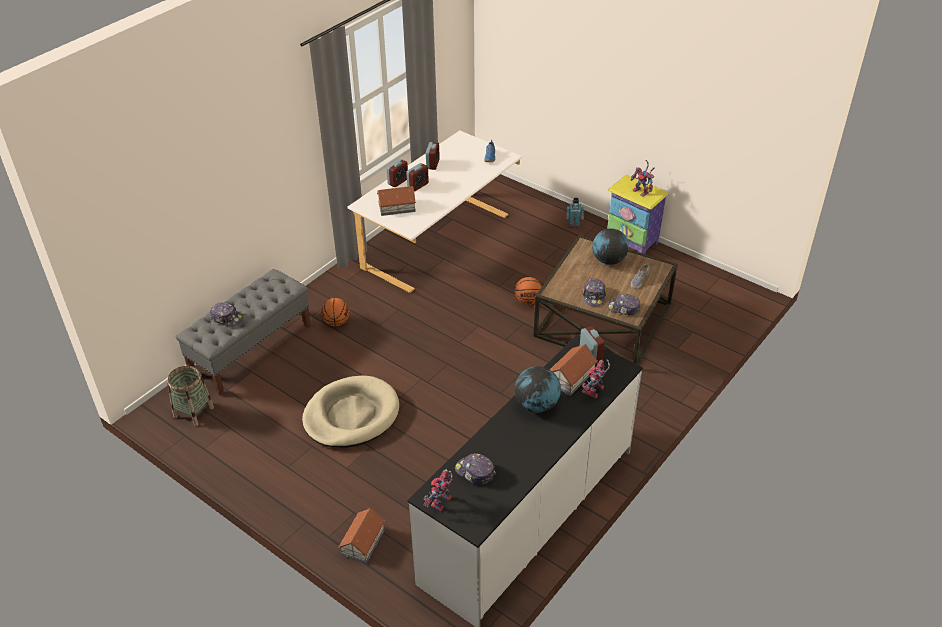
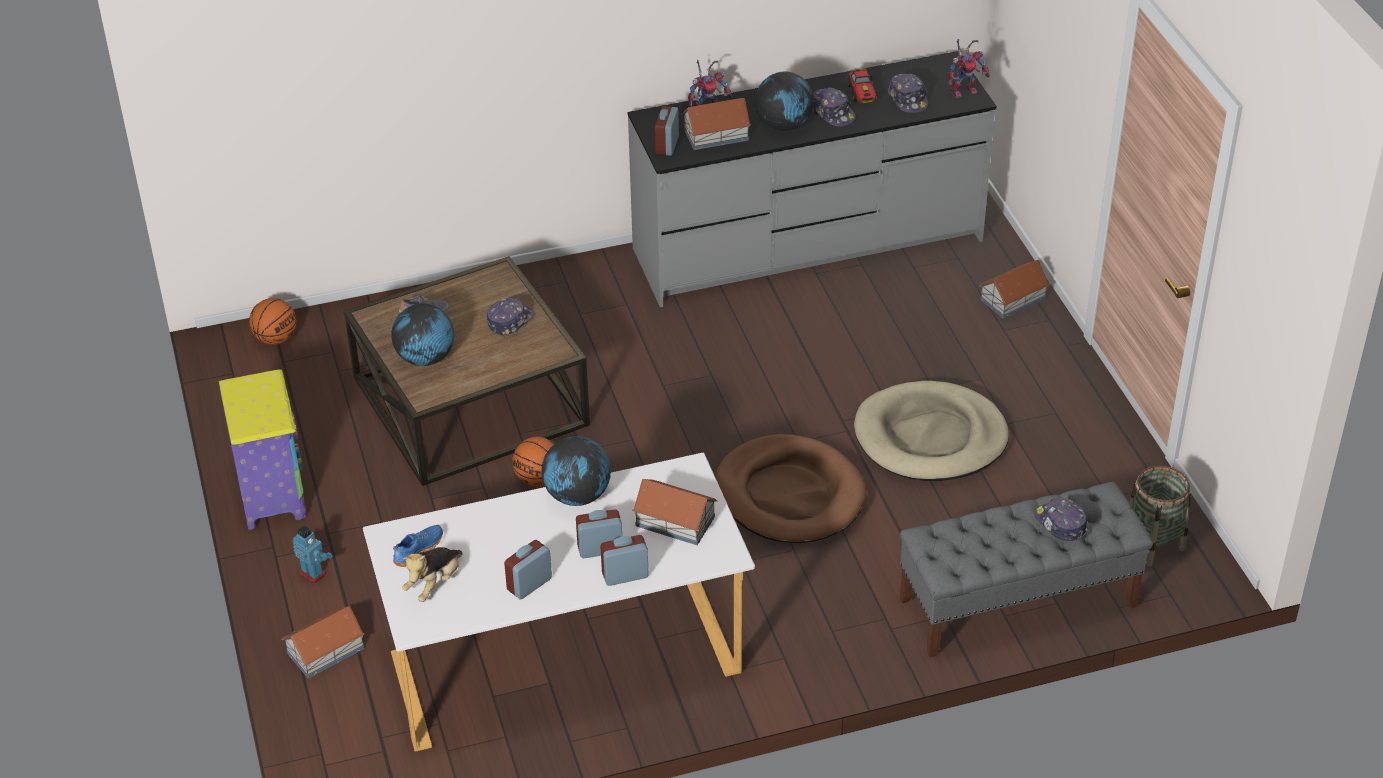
camera: 145 degrees left, 0 degrees up
(336, 322) = (854, 587): basketball -> basketball (276, 339)
(402, 349) = (789, 495): none -> brown dog bed
(448, 199) = (578, 496): none -> globe
(469, 150) = (434, 583): none -> plush toy
(511, 460) = (862, 94): none -> toy car
(533, 205) = (326, 650): none -> toy house
(623, 308) = (494, 288): cap -> cap (833, 113)
(642, 192) = (255, 396): toy robot -> none

